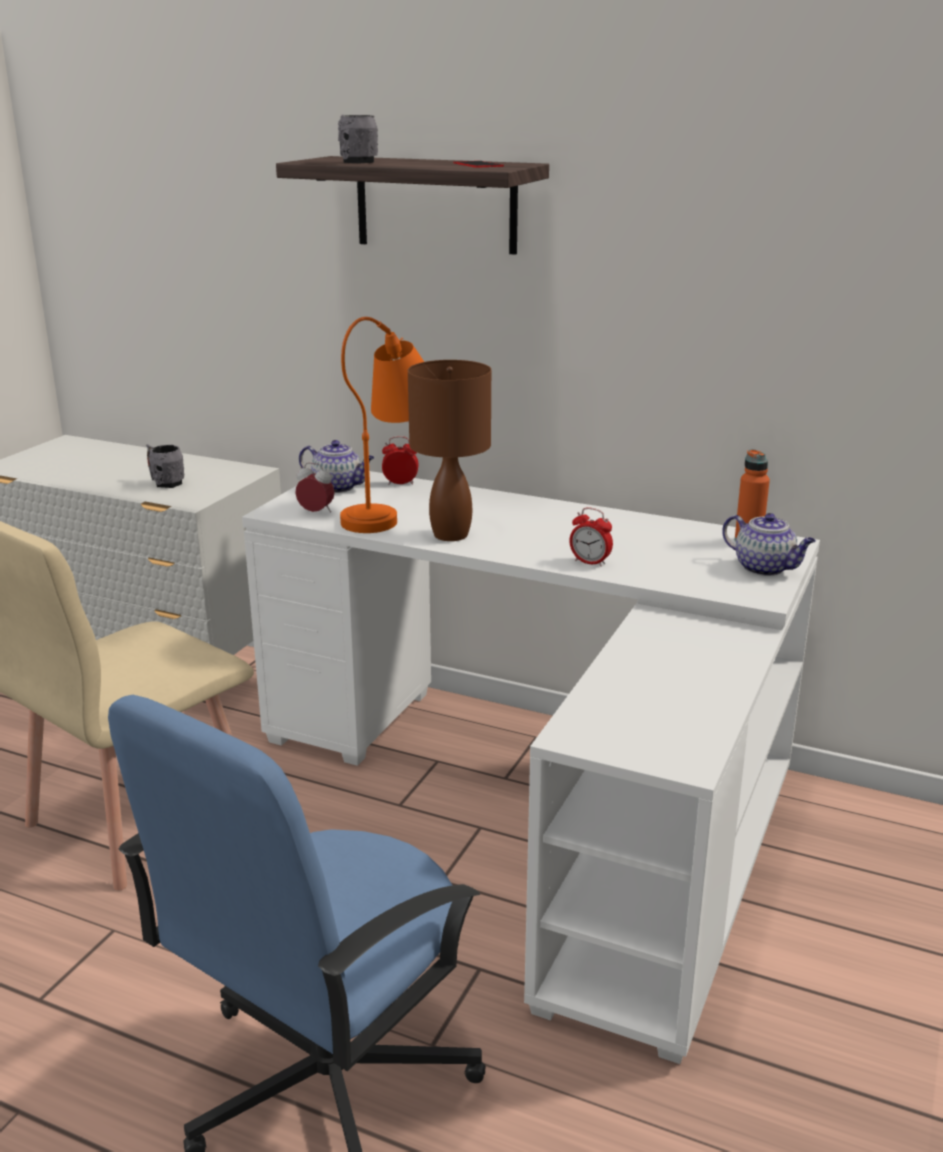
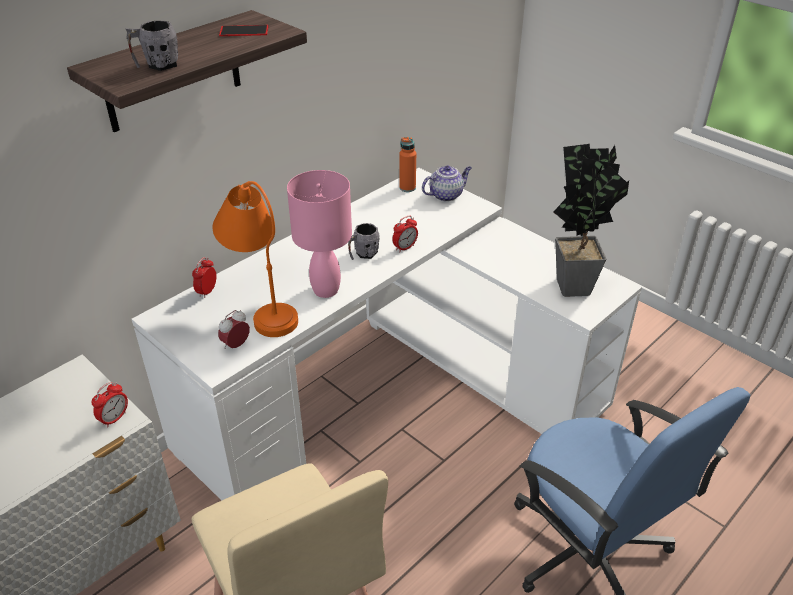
camera: 70 degrees left, 15 degrees up
(165, 482) = (53, 434): grey mug -> grey mug (363, 254)
(193, 498) = (114, 418): none -> alarm clock
(339, 487) = (189, 324): teapot -> none
(452, 535) = (326, 289): brown table lamp -> pink table lamp
(655, 718) = (575, 283): none -> potted plant

